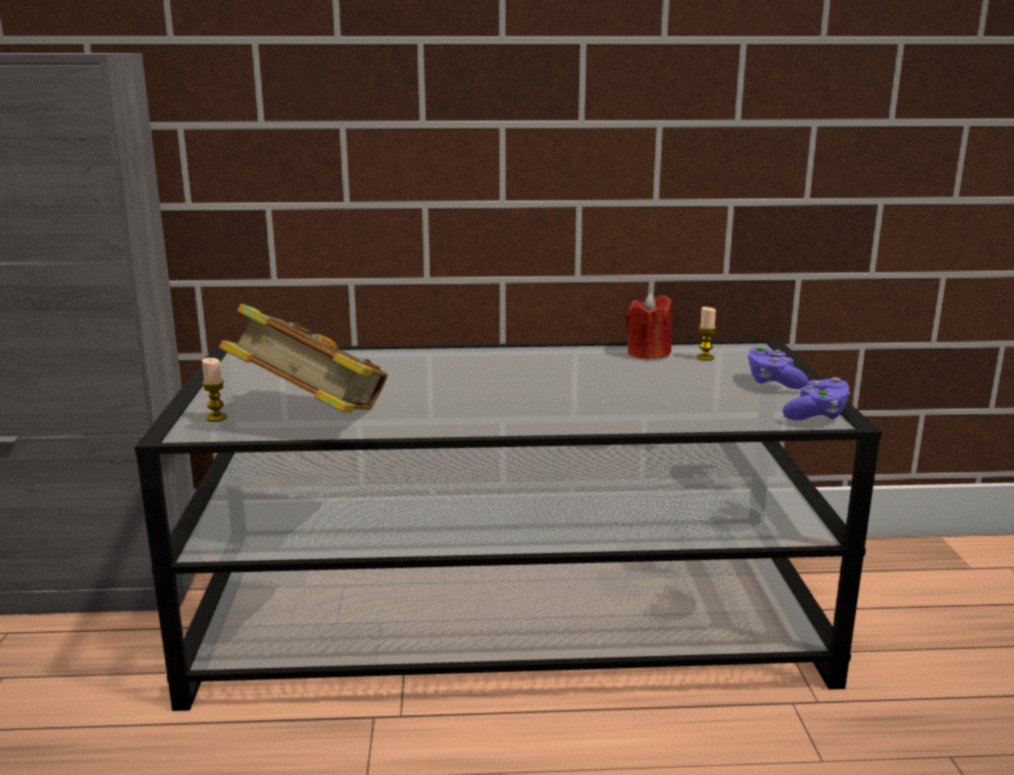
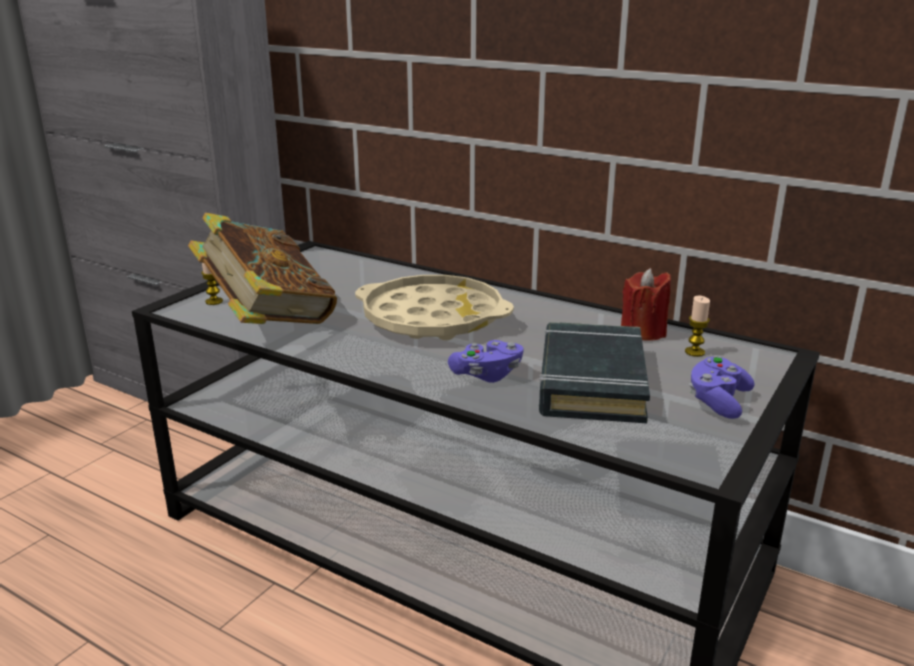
camera: 35 degrees right, 5 degrees up
(468, 381) = (433, 318): none -> beige tray
(671, 392) = (591, 381): none -> black book
(816, 415) = (697, 456): purple game controller -> purple game controller (487, 375)

